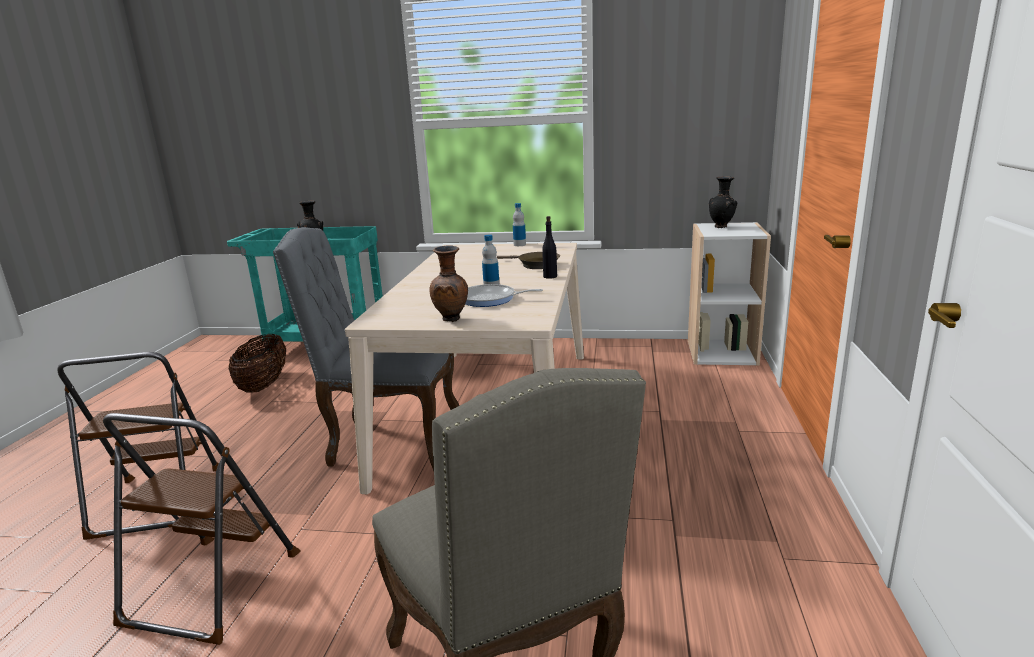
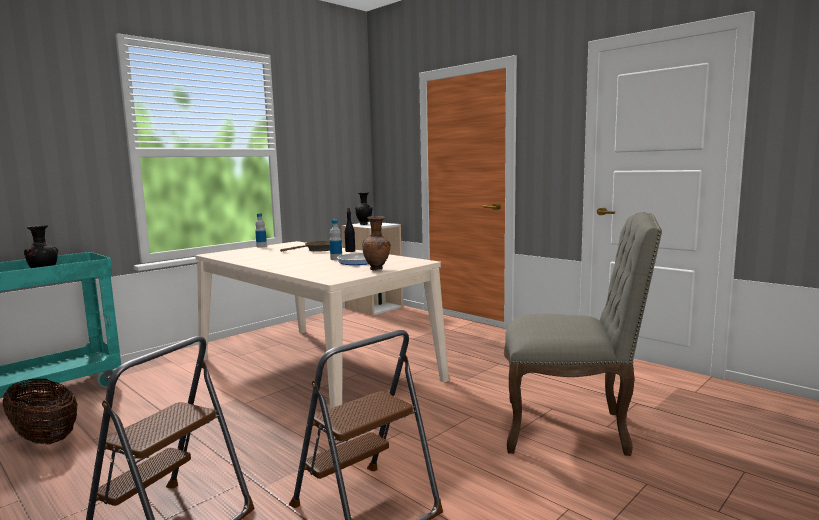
camera: 55 degrees left, 10 degrees down
(392, 441) = (286, 406): grey chair -> none

